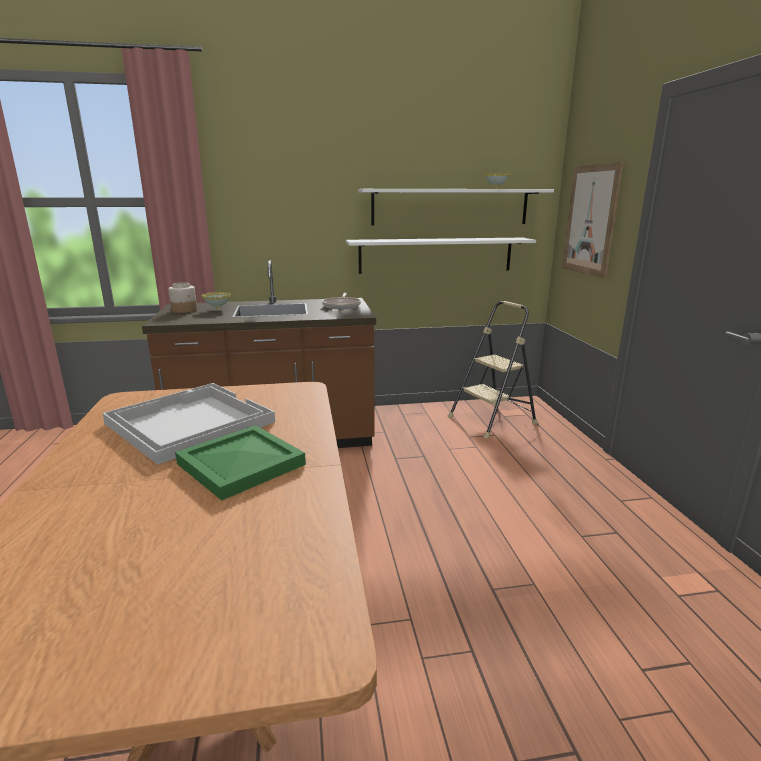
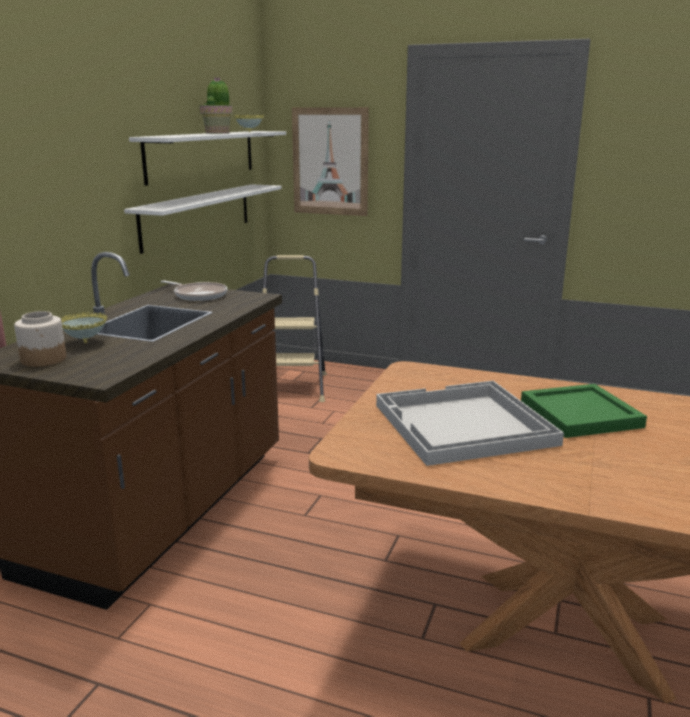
camera: 60 degrees left, 0 degrees up
(457, 188) = (218, 133): none -> potted plant

